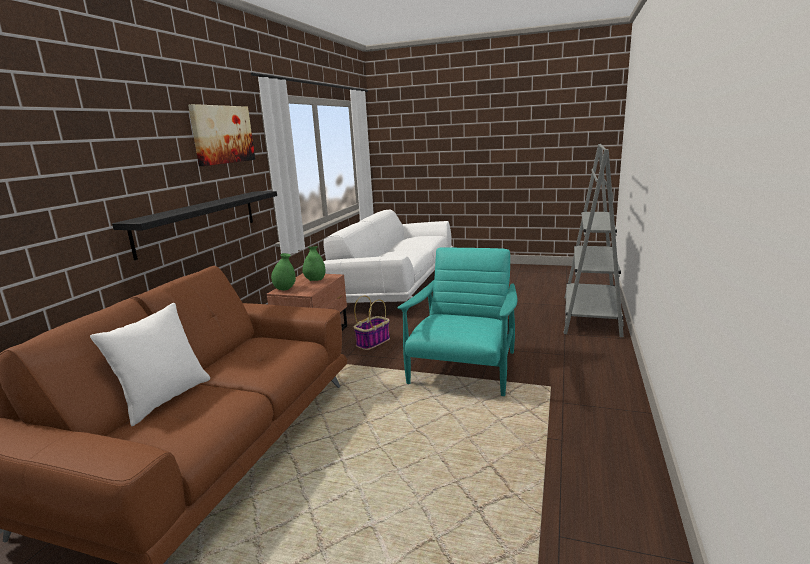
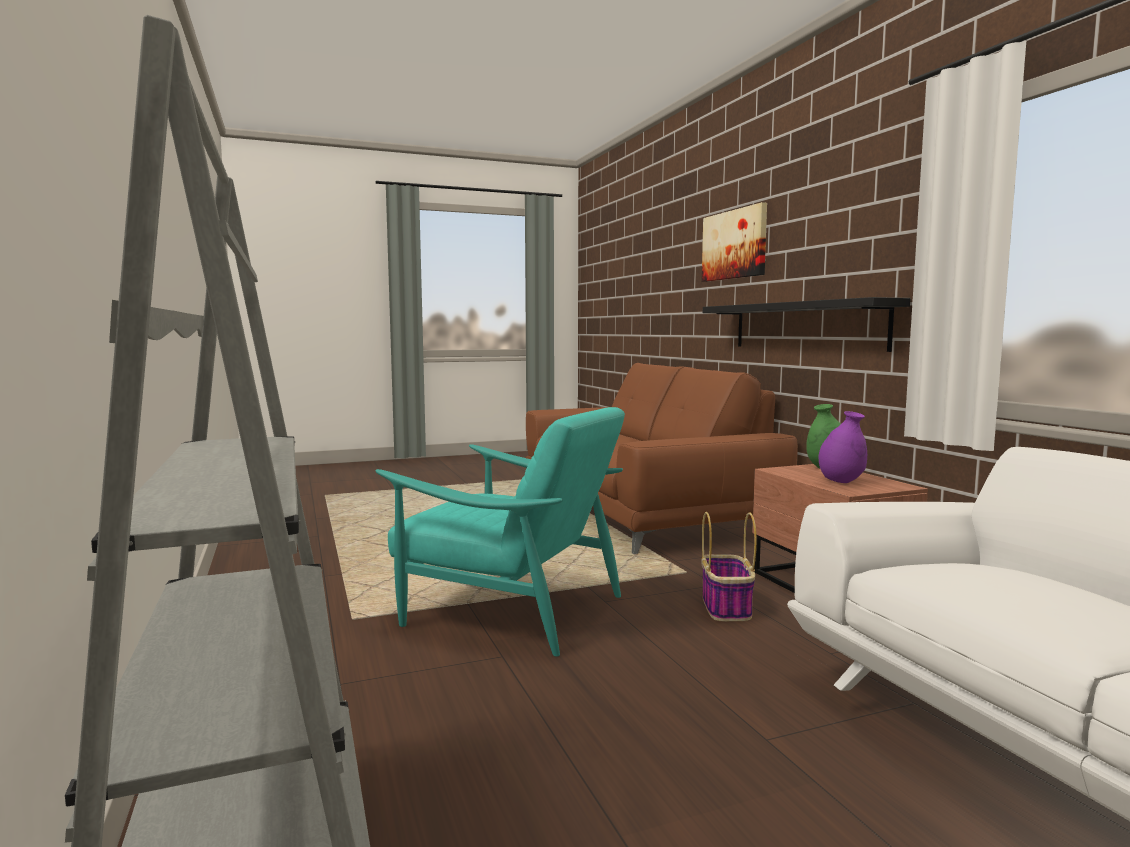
camera: 140 degrees right, 10 degrees down
(164, 399) = (626, 435): white pillow -> none
(222, 134) = (867, 203): picture -> picture (734, 245)
(315, 280) = (841, 481): green vase -> purple vase
(463, 370) = (509, 608): turquoise armchair -> turquoise armchair turned 45 degrees counterclockwise

